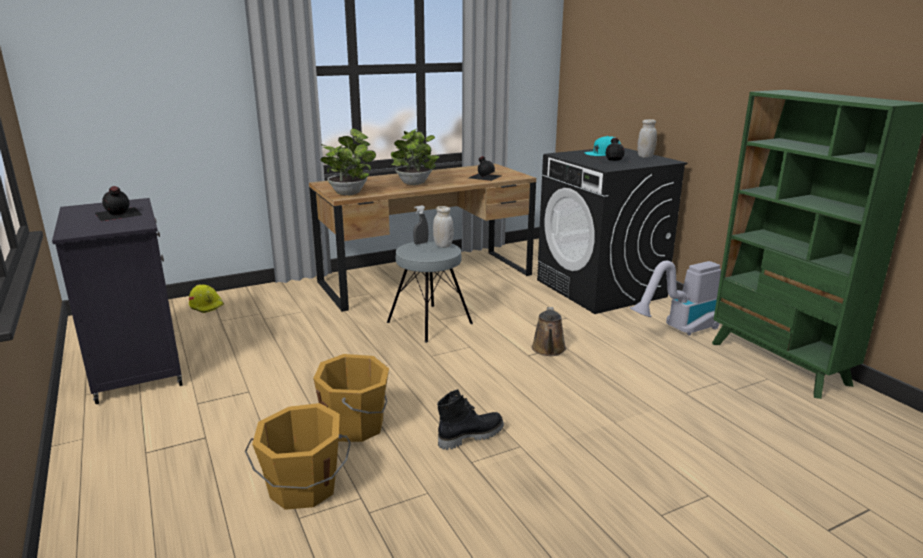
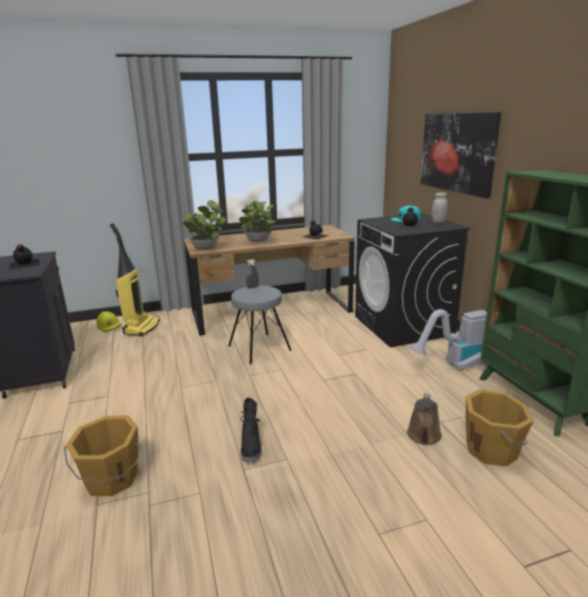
camera: 10 degrees right, 0 degrees up
(255, 305) = (141, 327): none -> vacuum cleaner
(356, 425) = (171, 430): orange bucket -> orange bucket (492, 450)
(443, 245) = (268, 290): white jar -> none
(470, 436) = (251, 446): black boot -> black boot turned 105 degrees clockwise
(548, 350) = (341, 376): brown watering can -> brown watering can (424, 437)
(667, 70) = (457, 152): none -> picture

